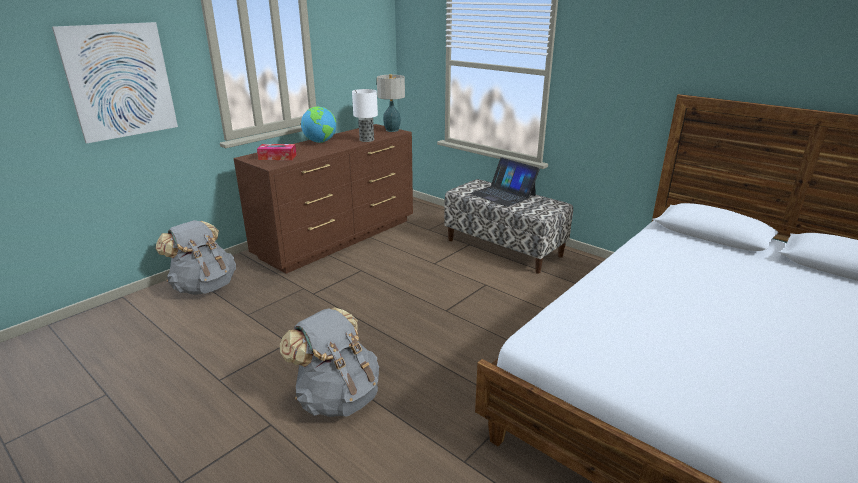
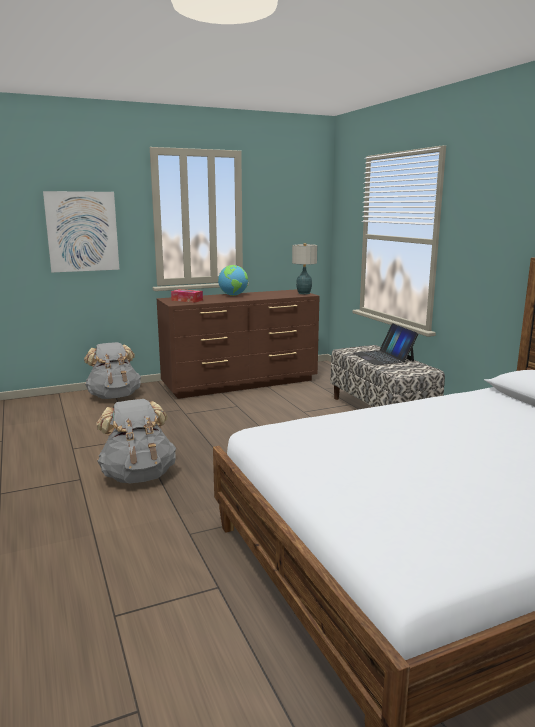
camera: 25 degrees right, 10 degrees down
(366, 140) = (271, 297): table lamp -> none

